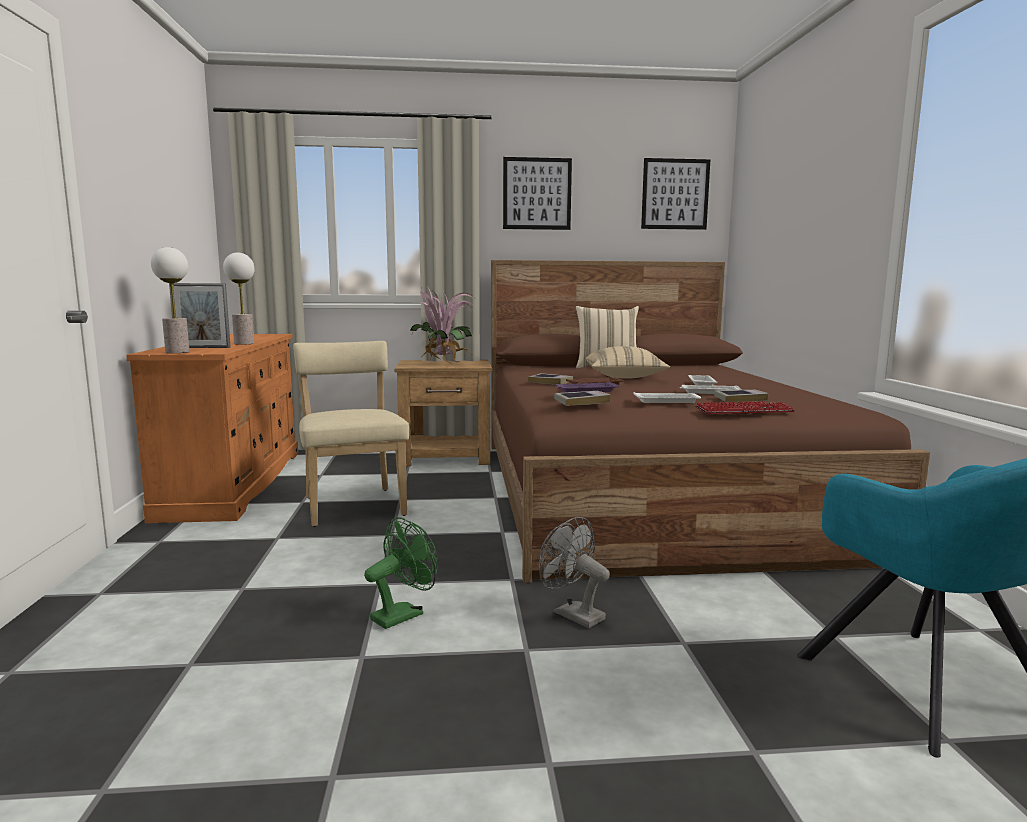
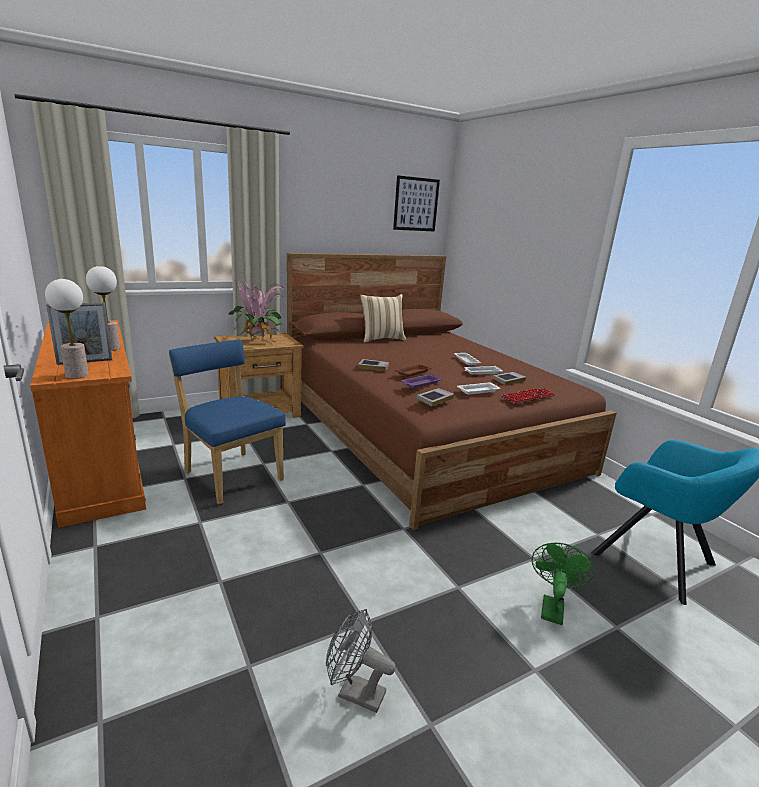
camera: 25 degrees left, 10 degrees up
(353, 504) = (231, 474): beige chair -> blue chair
(403, 614) = (360, 577): green fan -> green fan (552, 606)
(537, 194) = (321, 199): picture -> none
(572, 614) = (461, 550): grey fan -> grey fan (354, 692)
(624, 378) = (413, 356): beige pillow -> none

